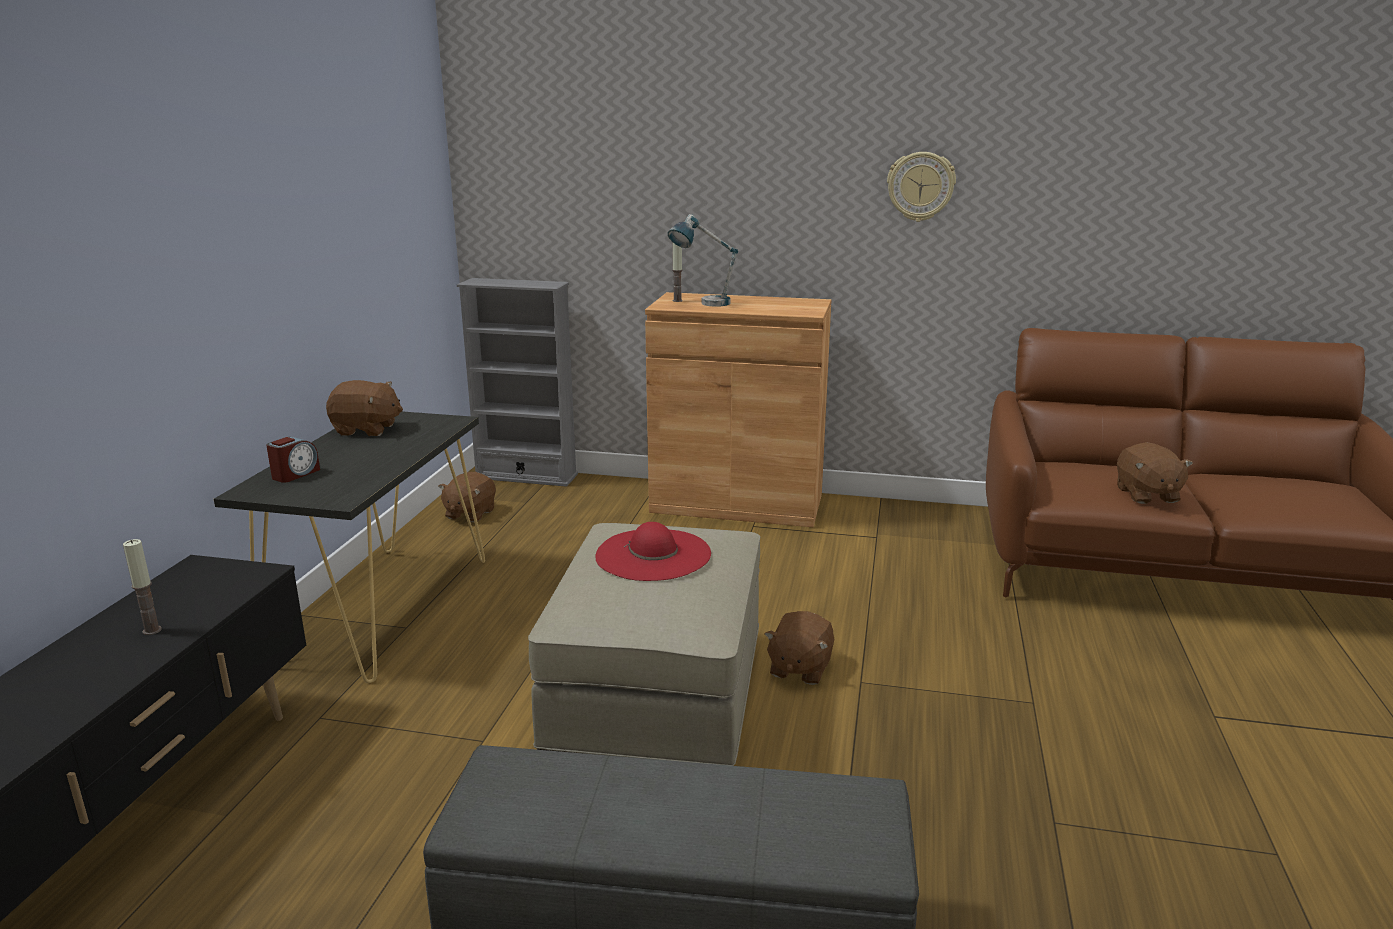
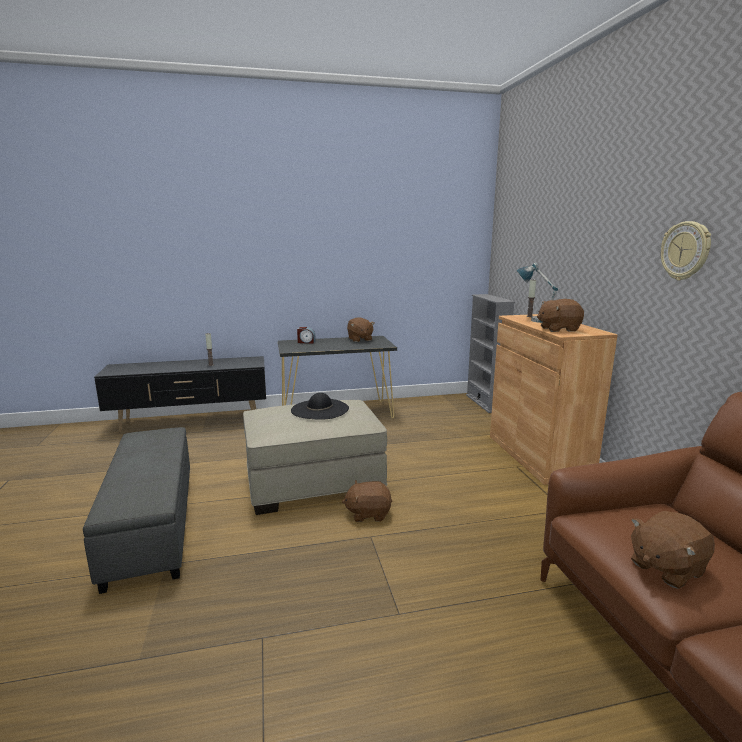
camera: 65 degrees right, 5 degrees down
(469, 514) = (431, 404): brown plush toy -> brown plush toy (558, 329)
(653, 555) = (320, 409): red hat -> black hat

